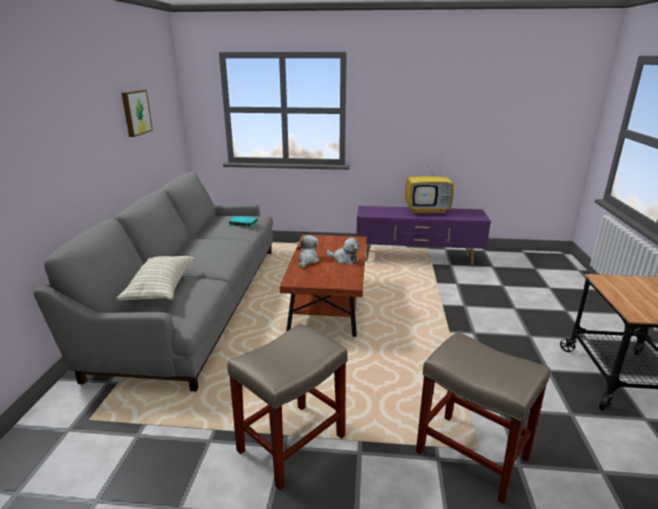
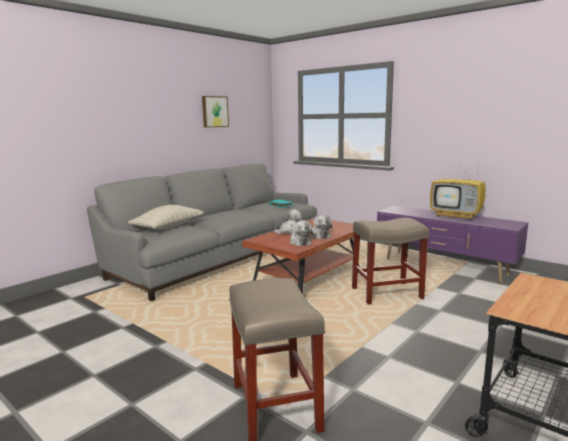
camera: 35 degrees right, 10 degrees down
(292, 442) = (163, 346): beige stool -> beige stool (387, 293)
(341, 273) = (299, 242): none -> plush toy

